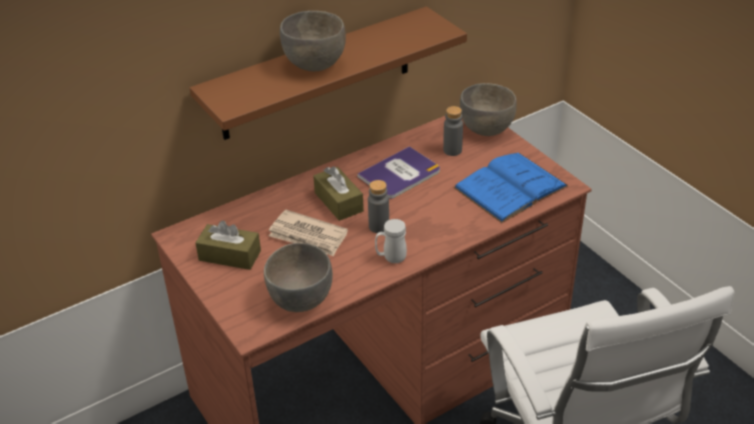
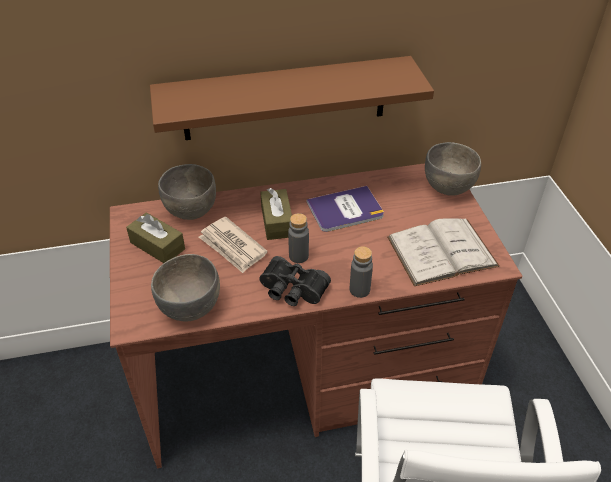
camera: 20 degrees right, 5 degrees up
(315, 65) = (271, 89): grey bowl -> grey bowl (191, 211)
(391, 258) = (292, 291): white mug -> black binoculars
(452, 150) = (405, 200): grey bottle -> grey bottle (359, 290)
(510, 187) = (442, 251): blue book -> white book

